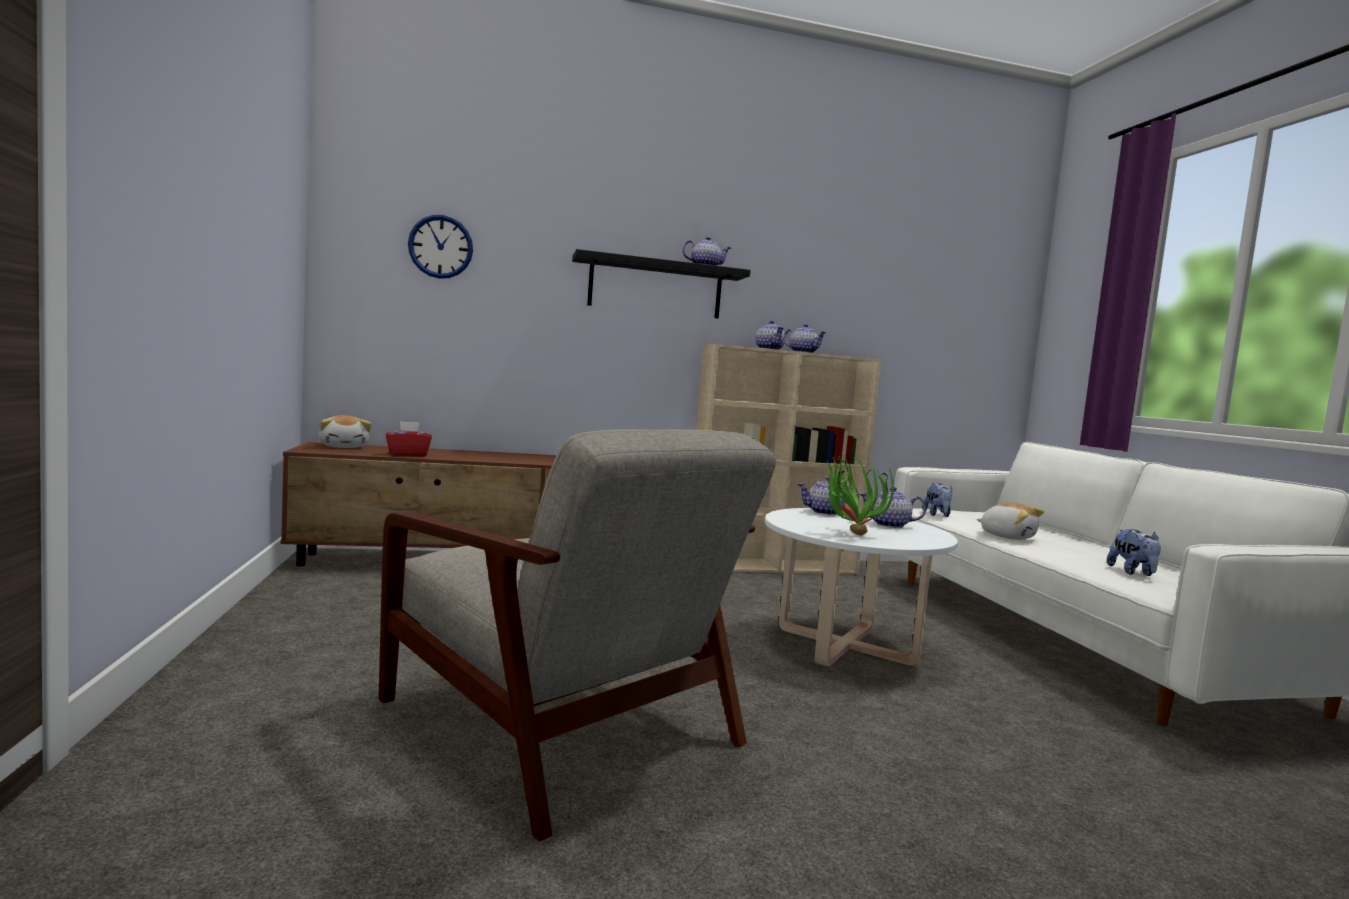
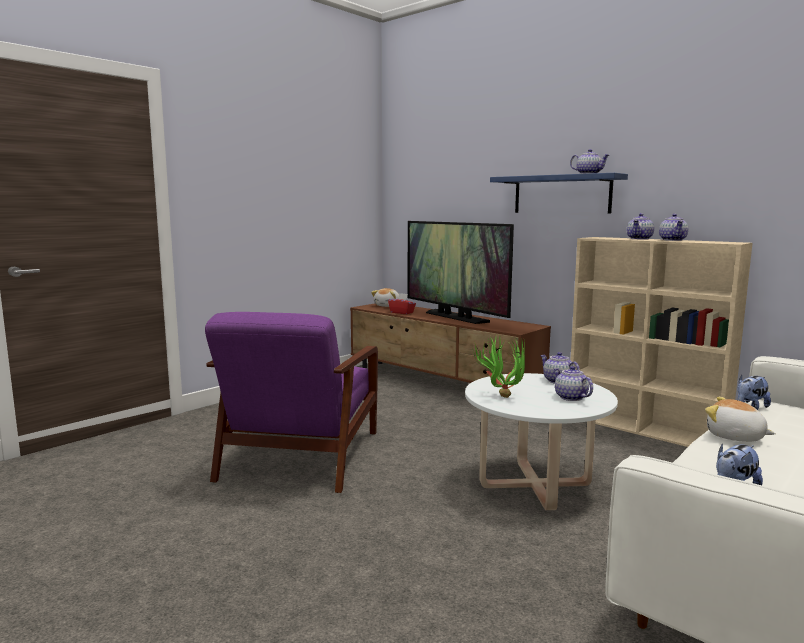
camera: 55 degrees right, 5 degrees up
(440, 247) = (436, 185): wall clock -> none
(504, 456) = (455, 317): none -> television
(562, 725) = (299, 457): grey armchair -> purple armchair
(655, 288) = (561, 194): black shelf -> blue shelf
(1007, 537) = (735, 437): plush toy -> plush toy turned 120 degrees clockwise

